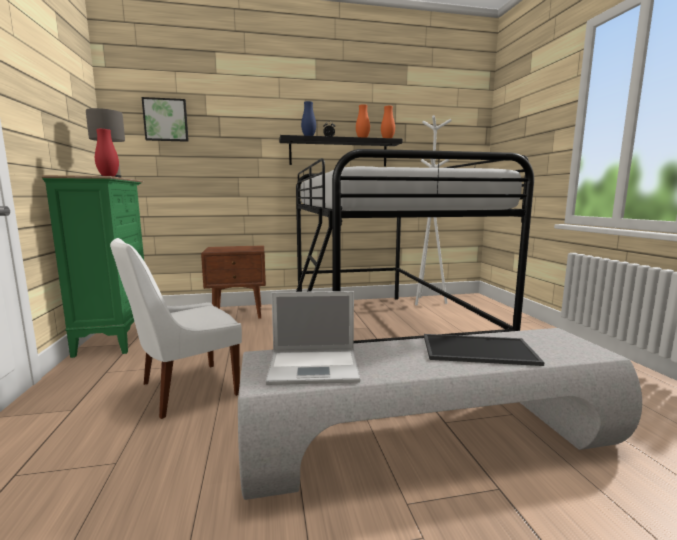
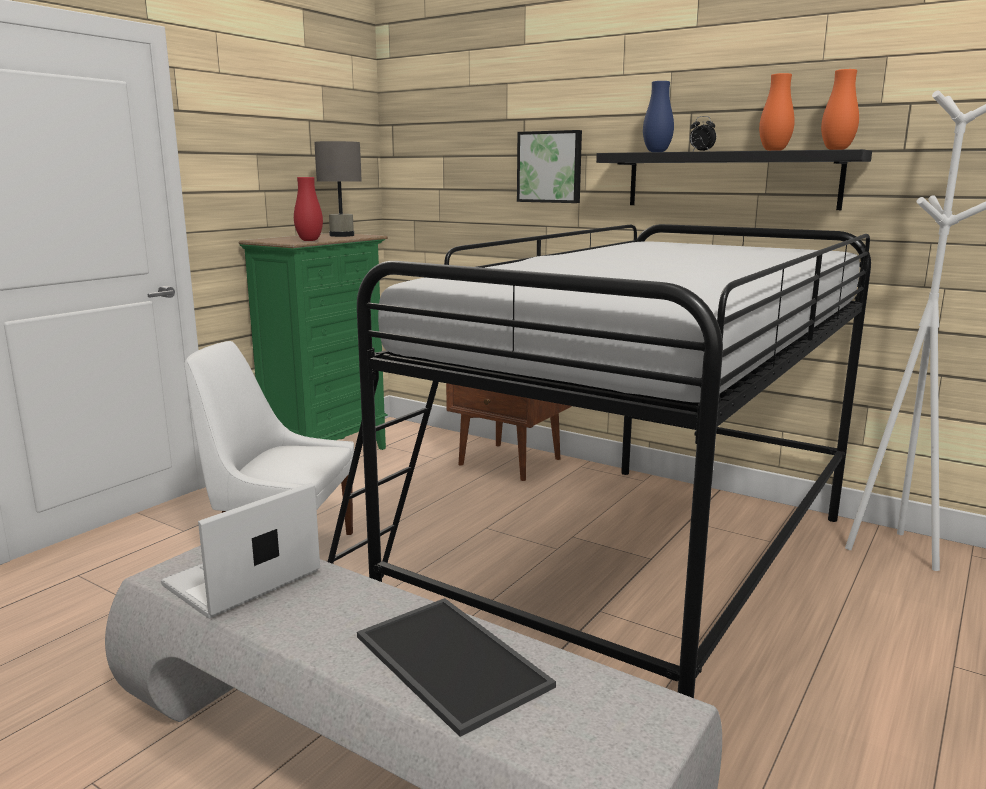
camera: 45 degrees right, 5 degrees up
(166, 120) = (452, 132): picture -> picture (550, 167)
(315, 367) = (240, 580): laptop -> laptop turned 90 degrees clockwise

